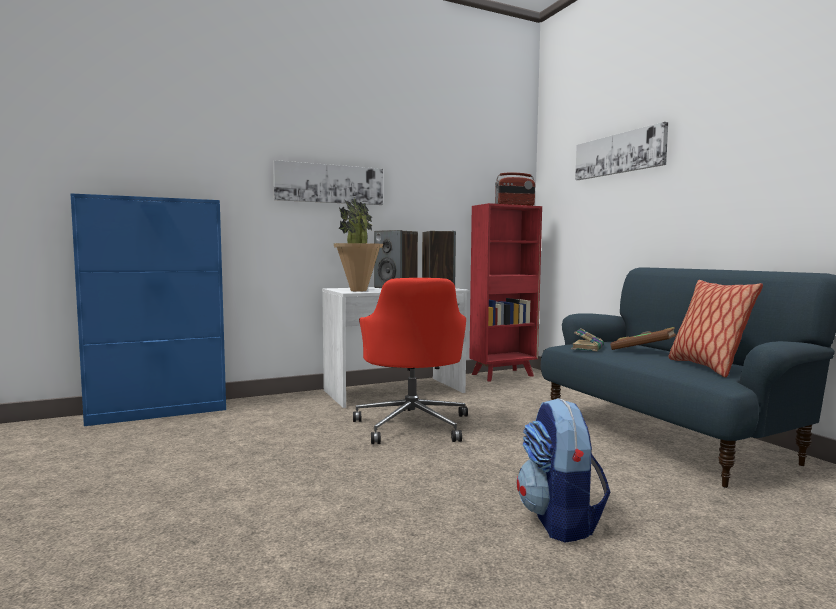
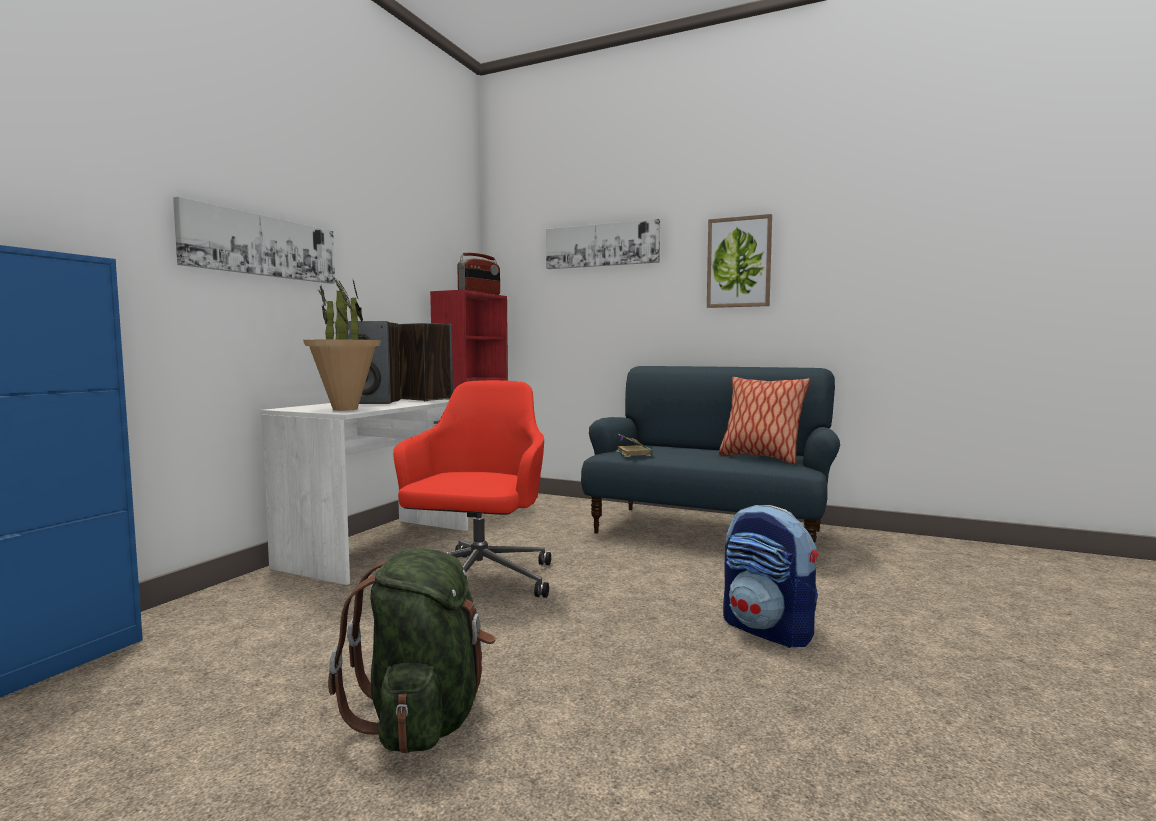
camera: 40 degrees left, 0 degrees up
(262, 483) = (423, 717): none -> green backpack
(413, 425) = (477, 581): red office chair -> red office chair turned 120 degrees counterclockwise
(642, 351) = (681, 450): brown book -> none
(742, 156) = (739, 262): none -> picture

